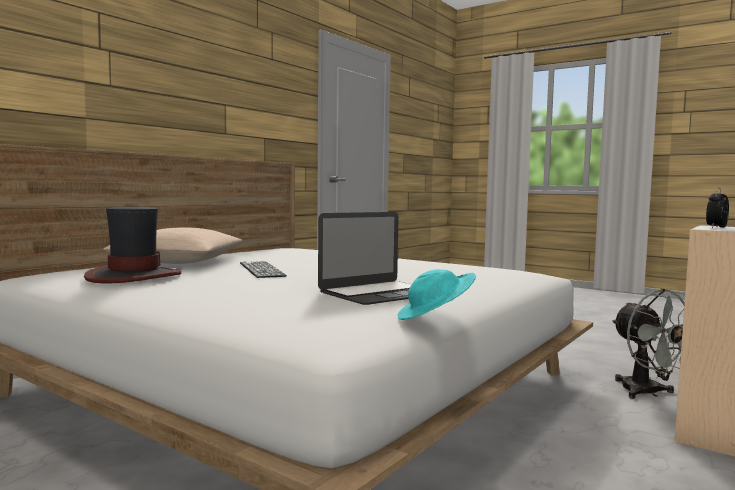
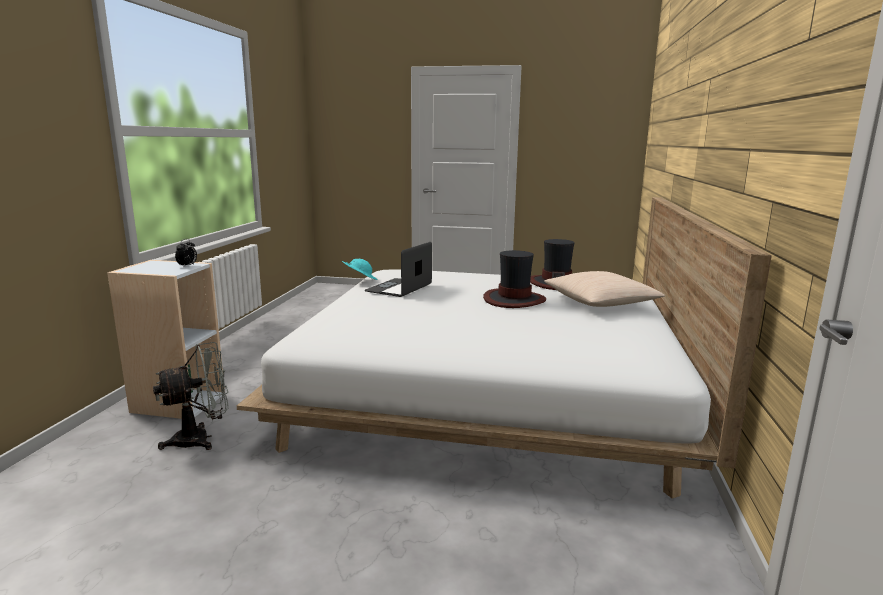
camera: 155 degrees right, 10 degrees up
(261, 269) = (514, 300): keyboard -> hat
(648, 393) = (201, 439): grey fan -> grey fan turned 105 degrees clockwise

